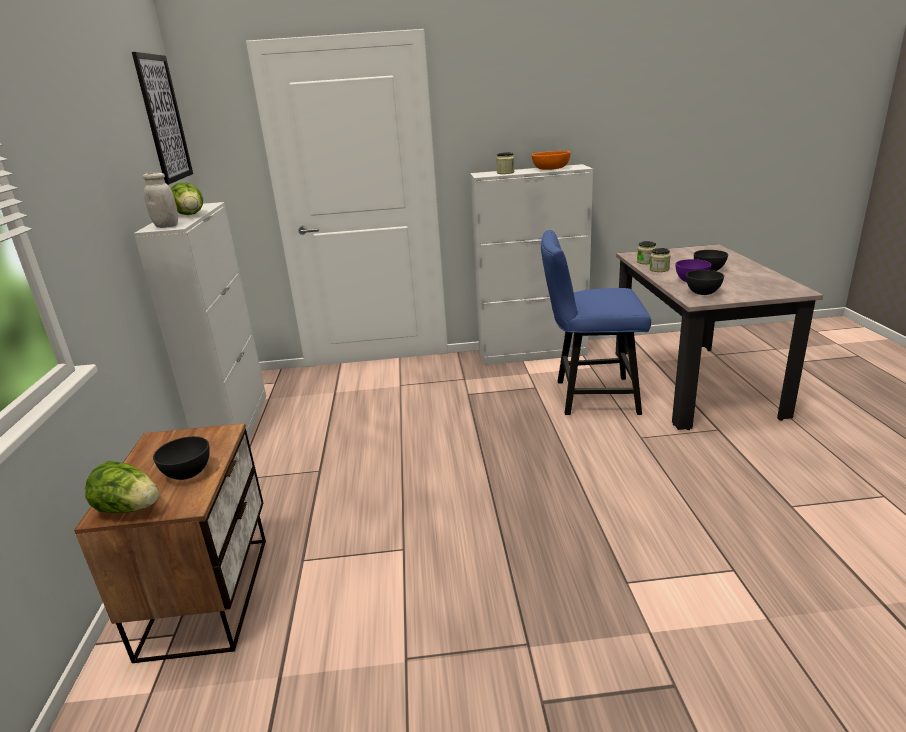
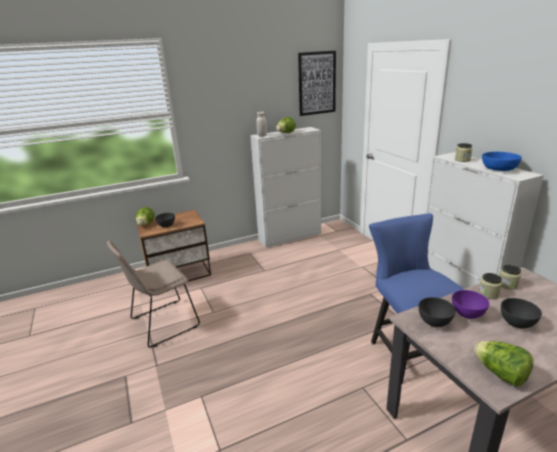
camera: 70 degrees right, 0 degrees up
(392, 632) = (162, 324): none -> beige chair
(550, 168) = (499, 168): orange bowl -> blue bowl
(779, 286) = (500, 374): none -> lettuce

